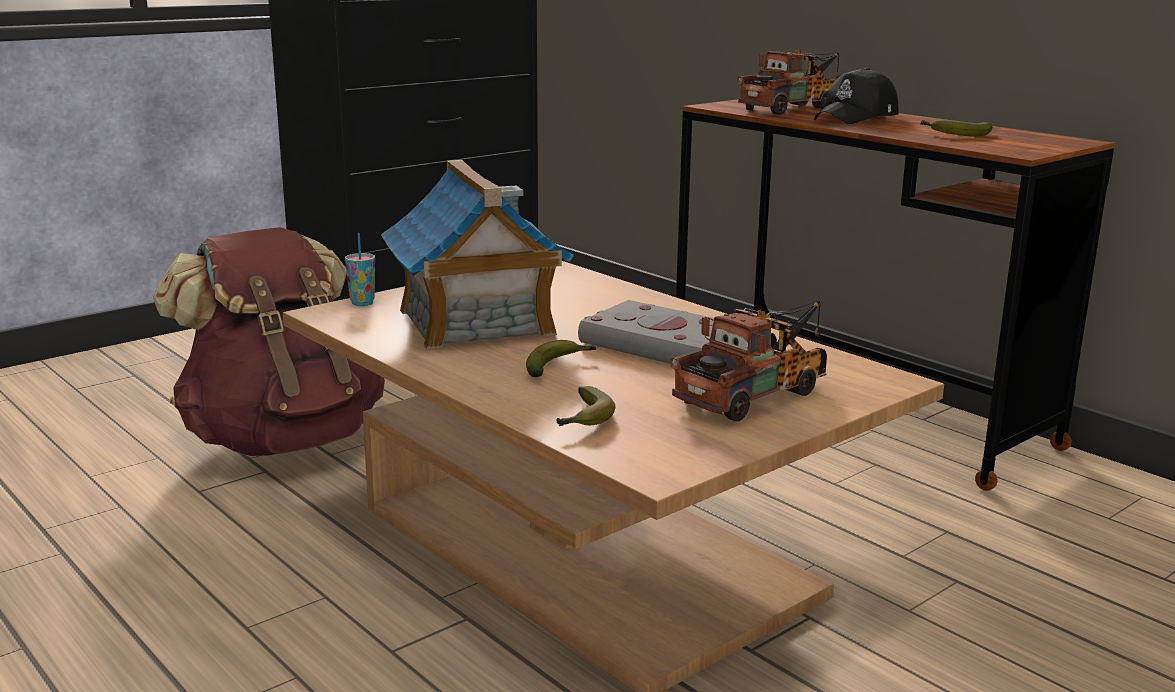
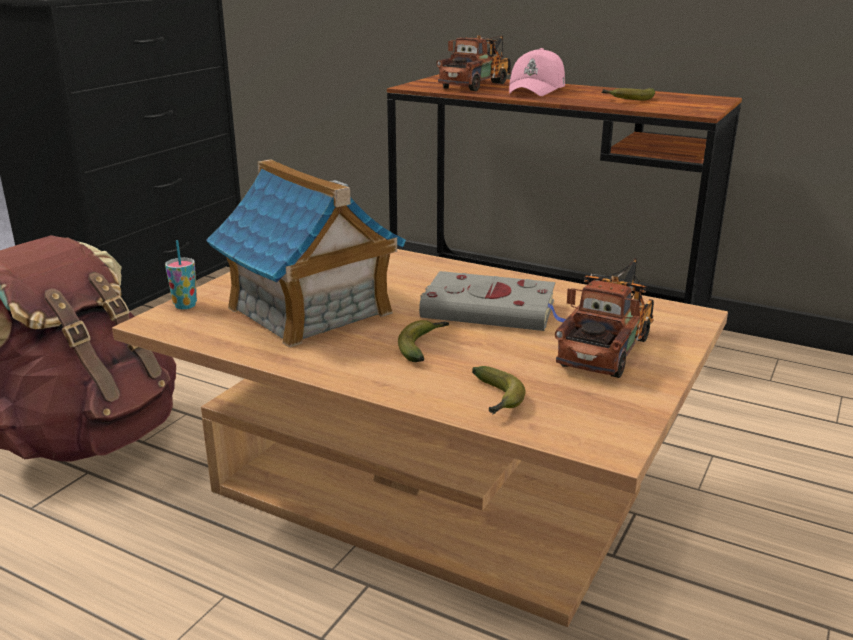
camera: 20 degrees left, 5 degrees up
(857, 118) = (537, 90): black cap -> pink cap

